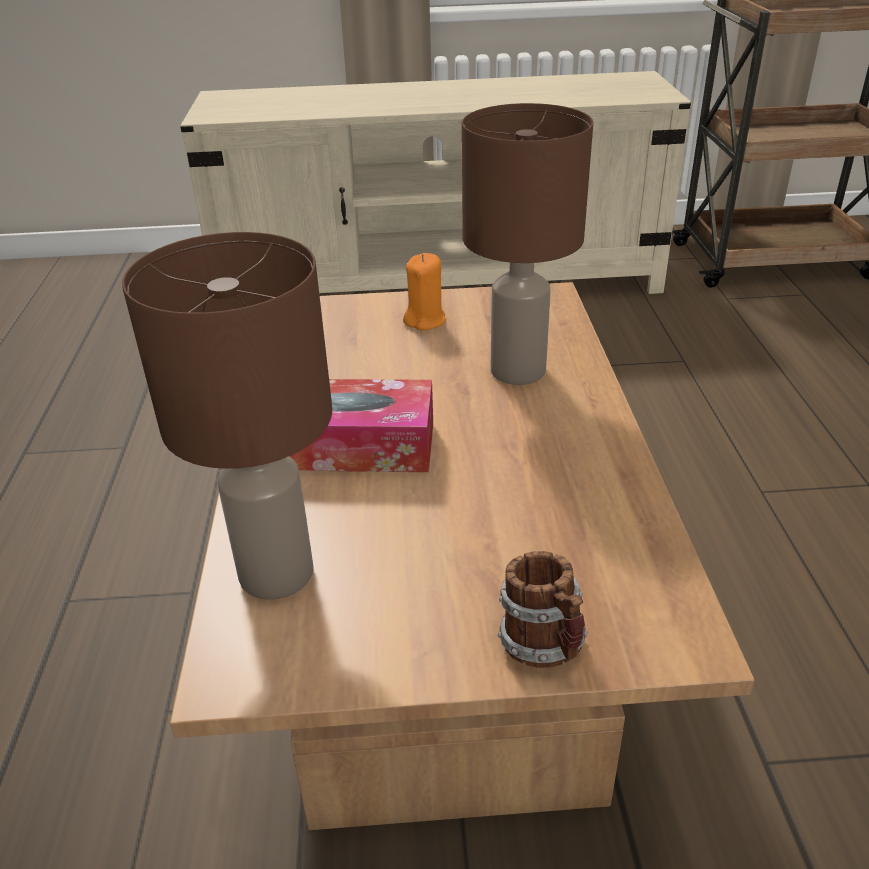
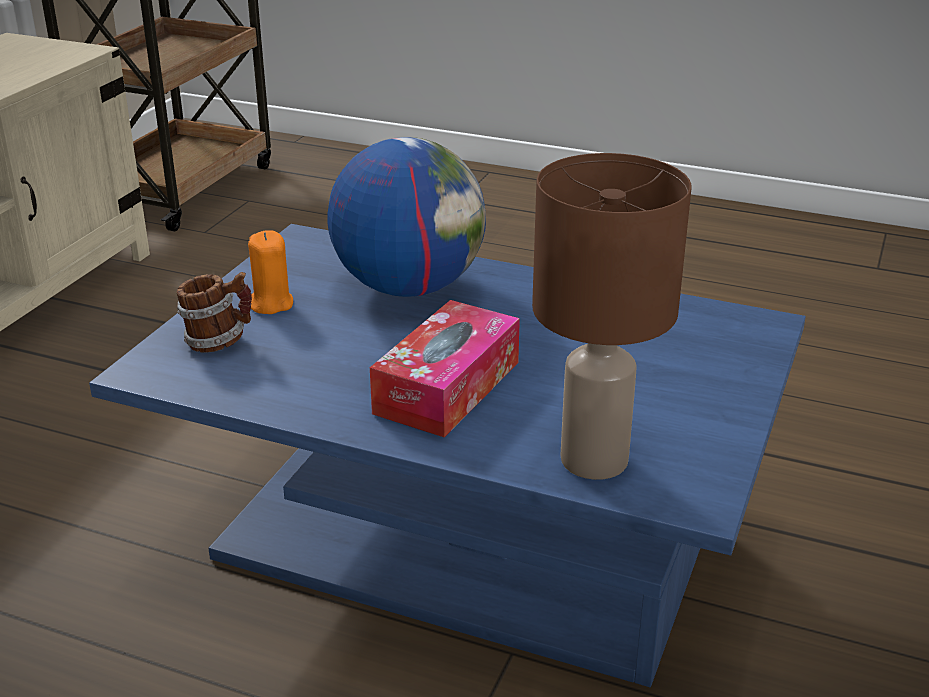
camera: 65 degrees left, 5 degrees down
(440, 612) = (464, 539): brown coffee table -> blue coffee table
(517, 370) = (408, 287): brown table lamp -> globe
(545, 647) = (744, 370): mug -> mug (219, 341)

